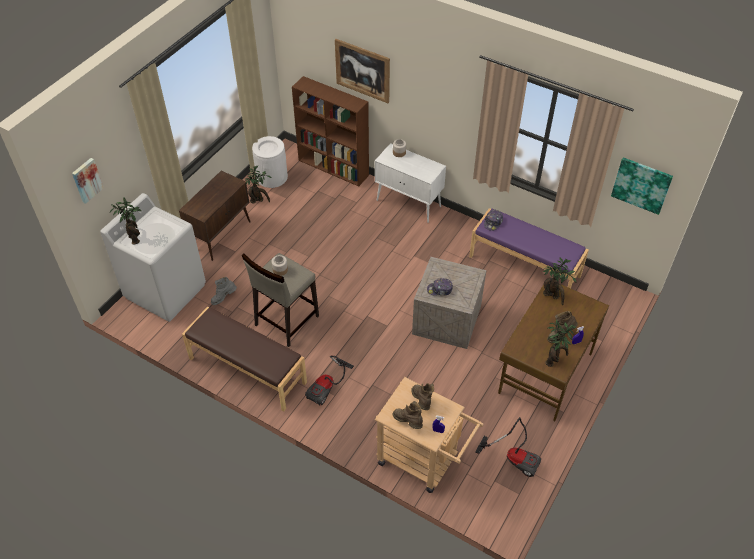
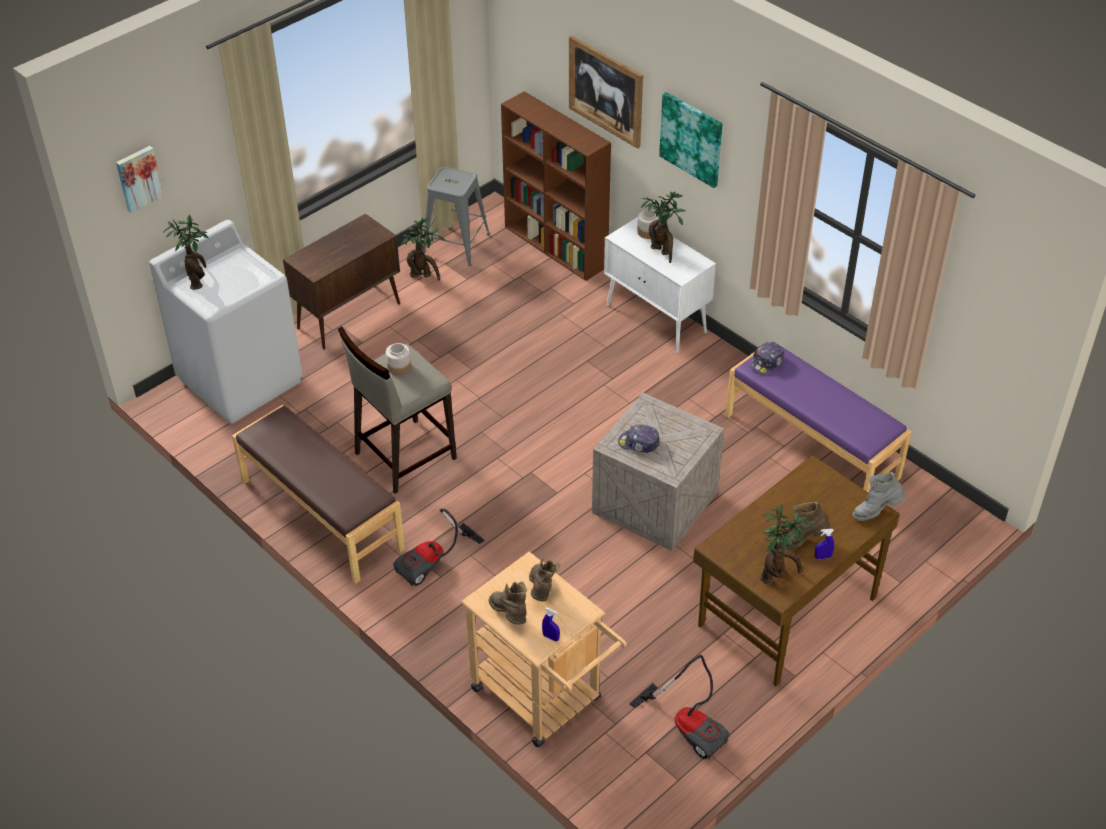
camera: 15 degrees right, 5 degrees down
(224, 298) = (322, 405): grey boot -> grey boot (876, 511)
(272, 177) = (456, 244): white trash can -> grey stool
(552, 296) = (810, 483): potted plant -> potted plant (662, 252)
(641, 185) = (994, 329): picture -> picture (692, 139)

